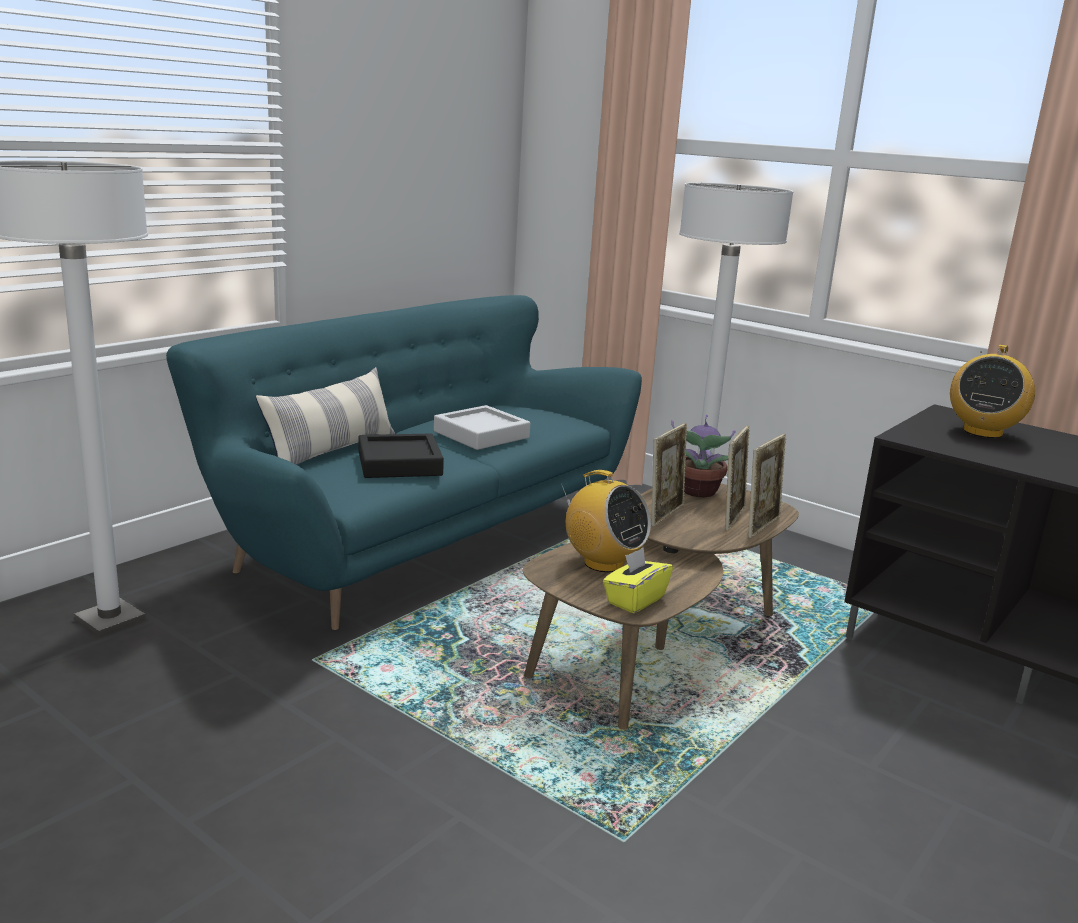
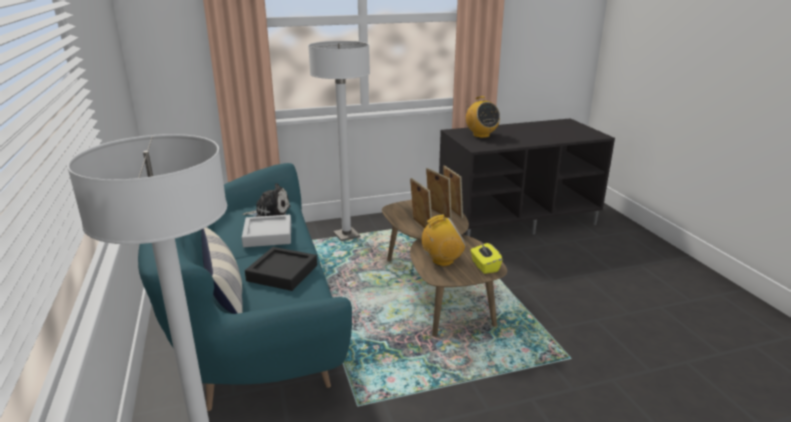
camera: 55 degrees left, 5 degrees up
(542, 422) = (270, 213): none -> plush toy
(698, 492) = (403, 210): potted plant -> none

